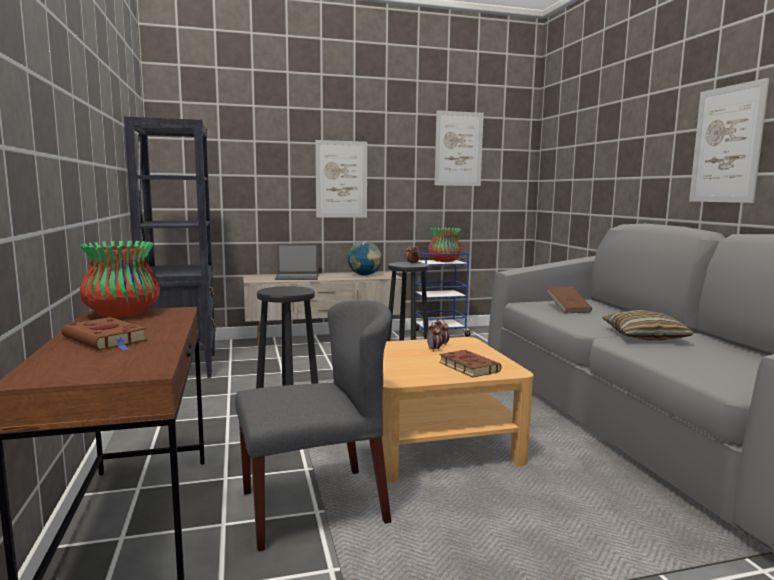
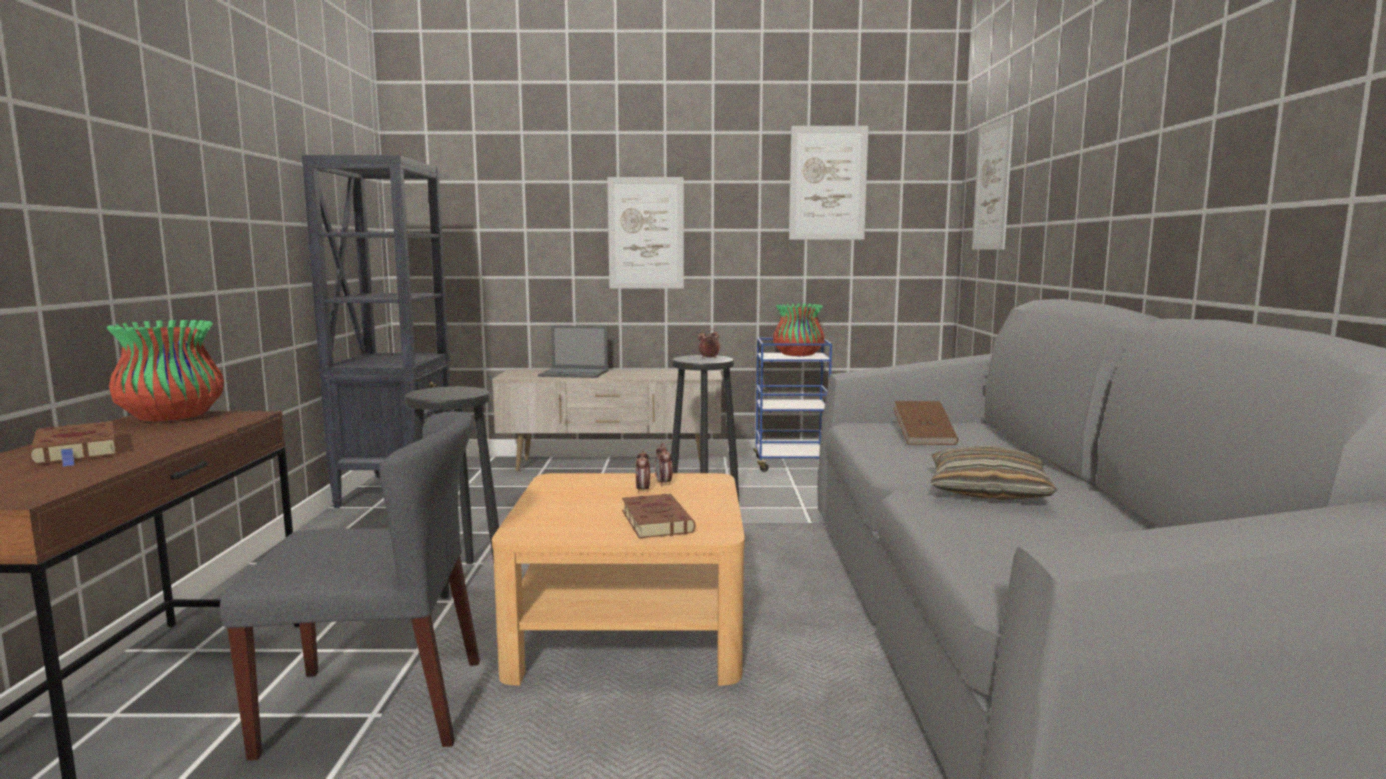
camera: 15 degrees right, 0 degrees up
(364, 275) = (673, 373): globe -> none
(726, 144) = (1179, 159): picture -> picture (992, 186)

